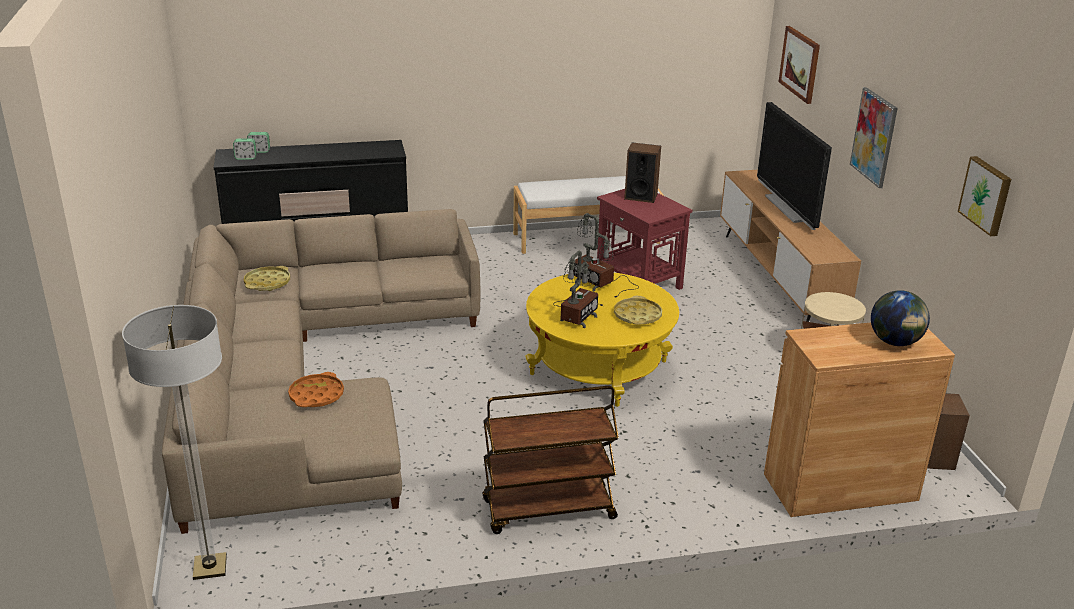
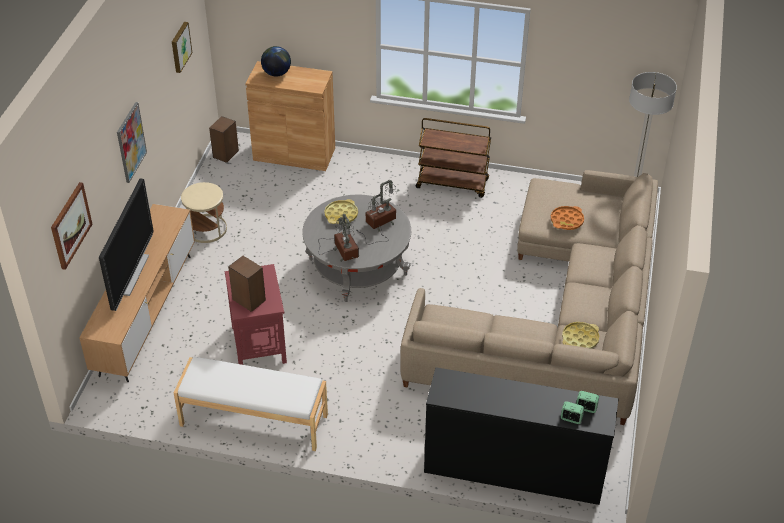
camera: 155 degrees left, 15 degrees up
(598, 367) = (357, 267): yellow coffee table -> grey coffee table

